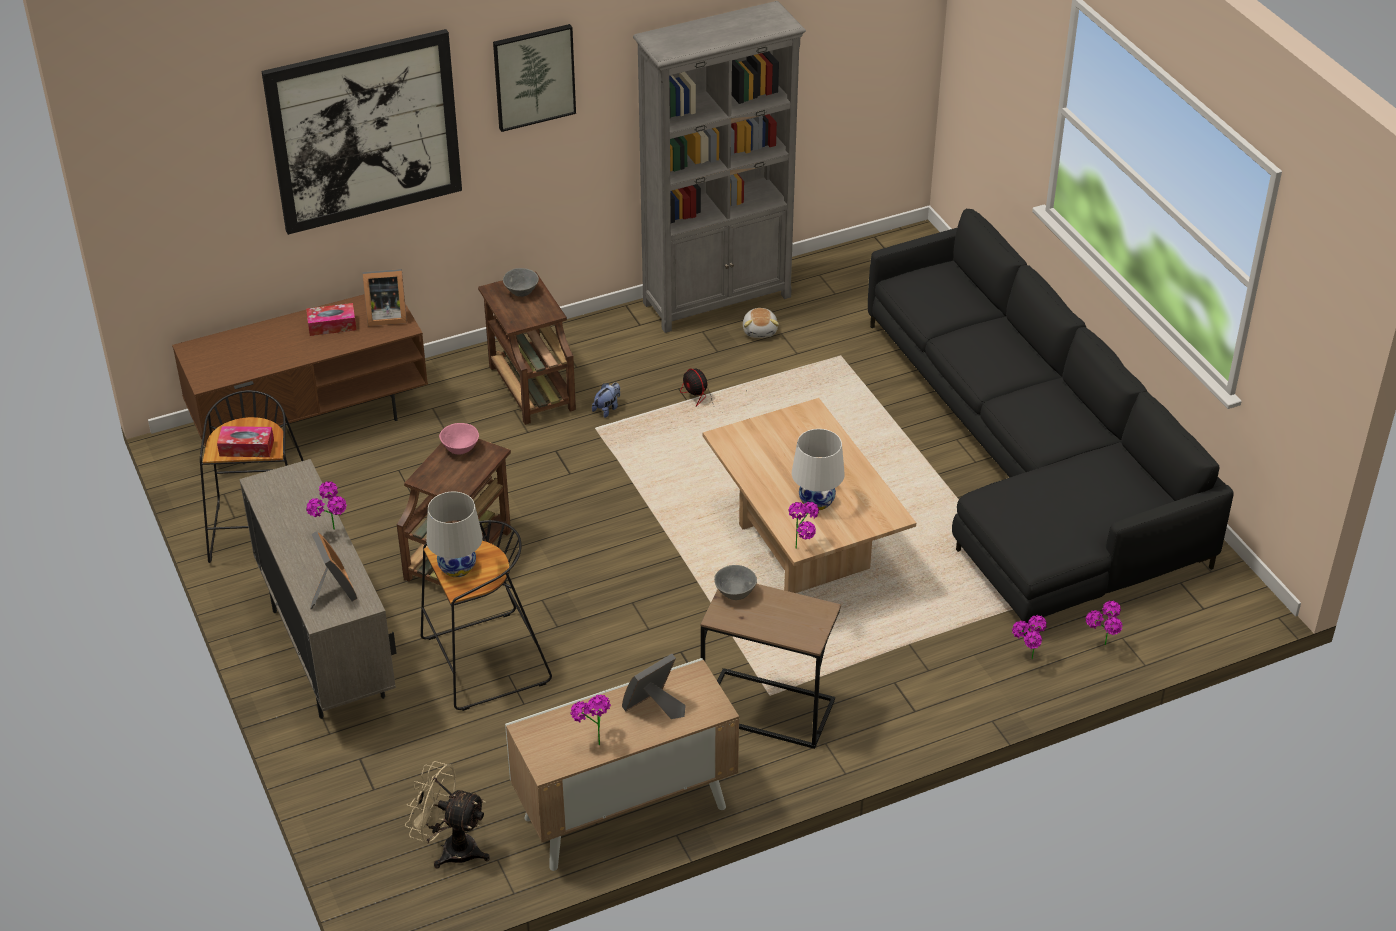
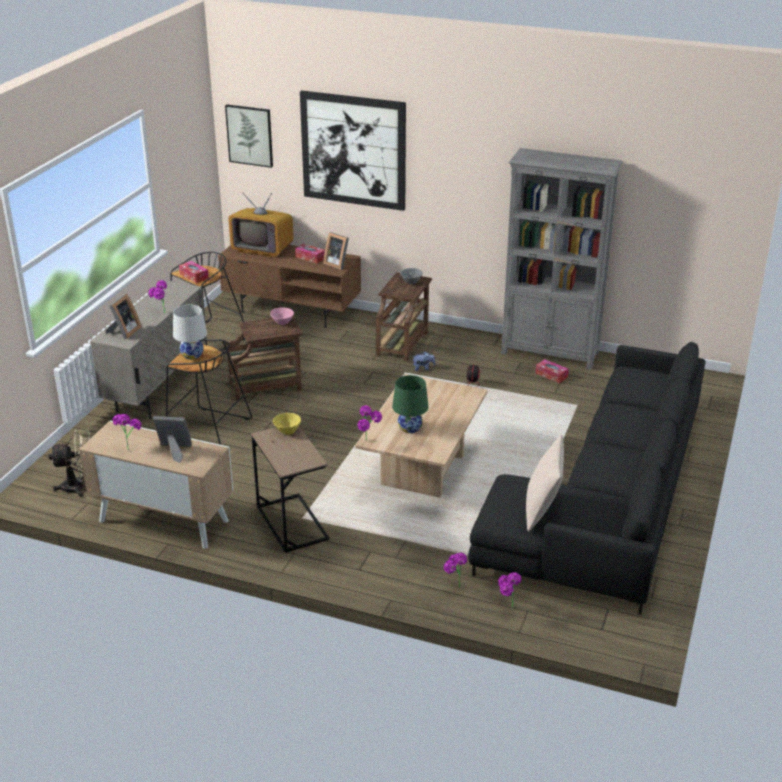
camera: 45 degrees right, 10 degrees down
(241, 347) = (262, 248): none -> television
(450, 848) = (79, 487): beige fan -> beige fan turned 105 degrees clockwise
(534, 76) = (456, 154): picture -> picture (250, 135)
(735, 592) = (288, 430): grey bowl -> yellow bowl
(760, 330) = (551, 375): plush toy -> tissue box
(816, 501) = (410, 428): white table lamp -> green table lamp
(1065, 513) = (542, 510): none -> beige pillow

